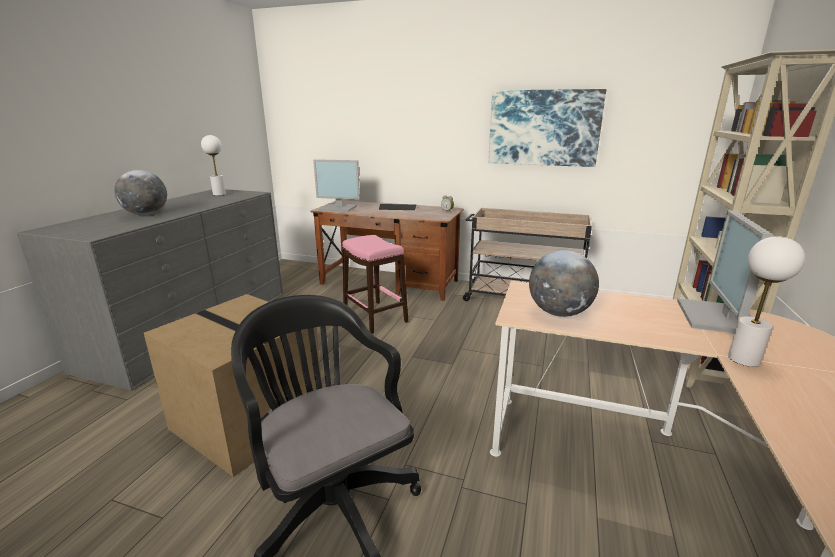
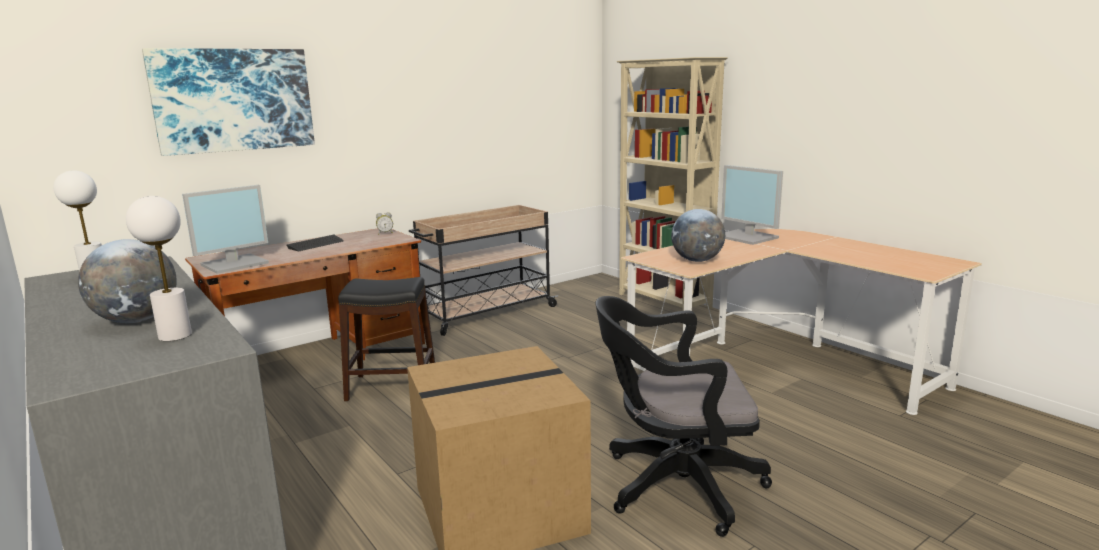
camera: 55 degrees left, 5 degrees down
(374, 317) = (392, 387): pink stool -> black stool
(543, 128) = (459, 119): picture -> picture (234, 100)
(743, 359) = (796, 248): white table lamp -> white table lamp (174, 335)

